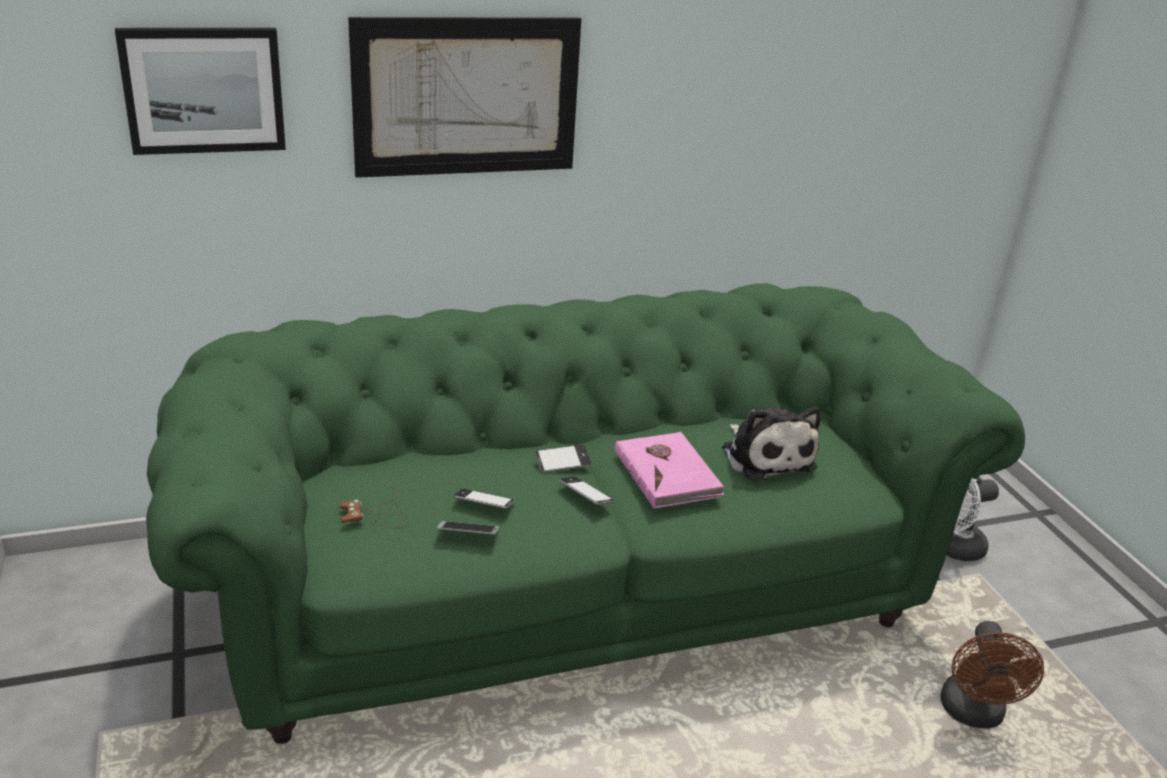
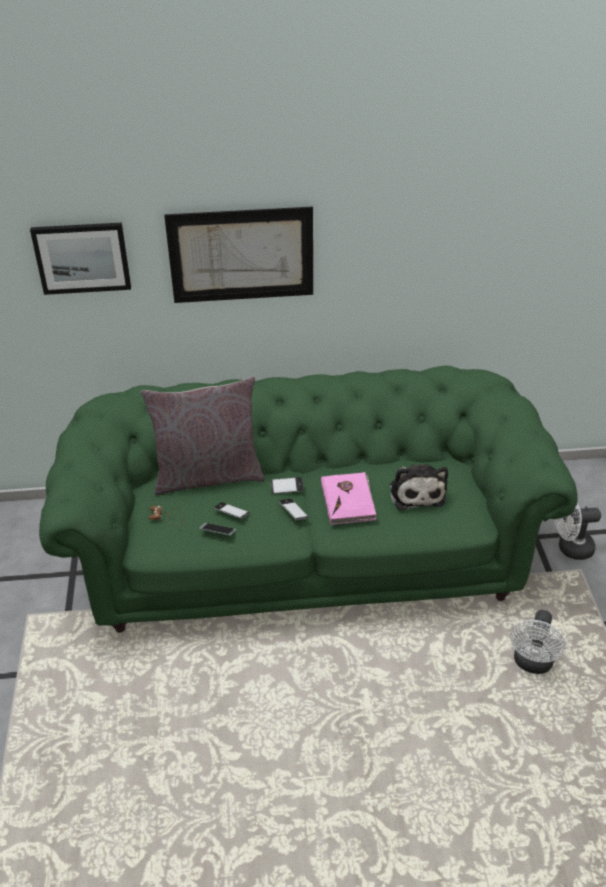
camera: 15 degrees right, 10 degrees up
(426, 455) = (208, 476): none -> grey pillow
(973, 715) = (532, 664): brown fan -> white fan

